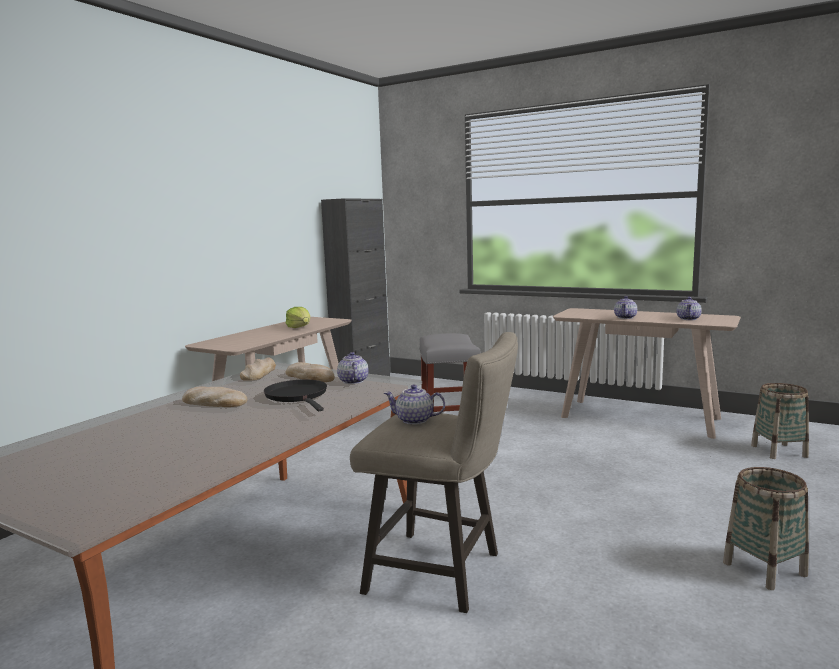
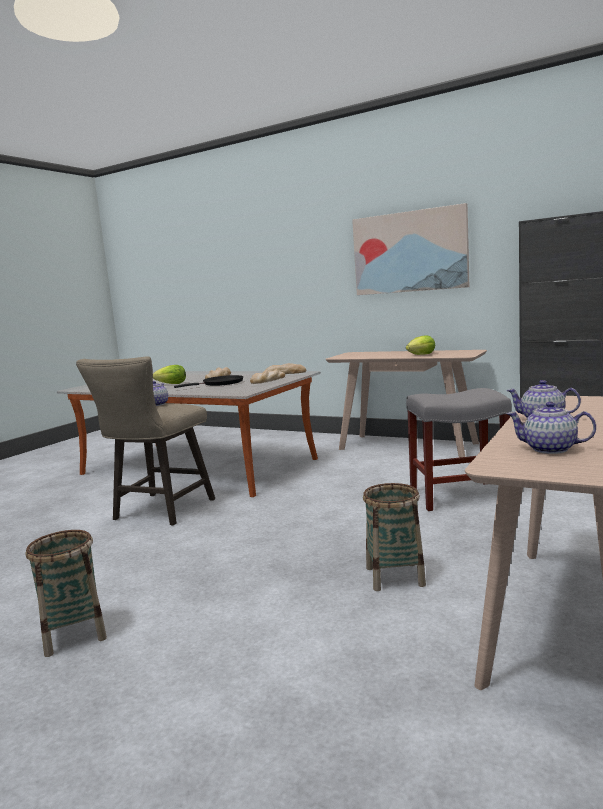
camera: 90 degrees right, 0 degrees up
(237, 216) = (410, 252): none -> picture
(238, 425) = (172, 384): none -> lettuce
(353, 381) = (249, 386): teapot -> none
(779, 451) = (416, 762): basket -> basket (394, 576)

